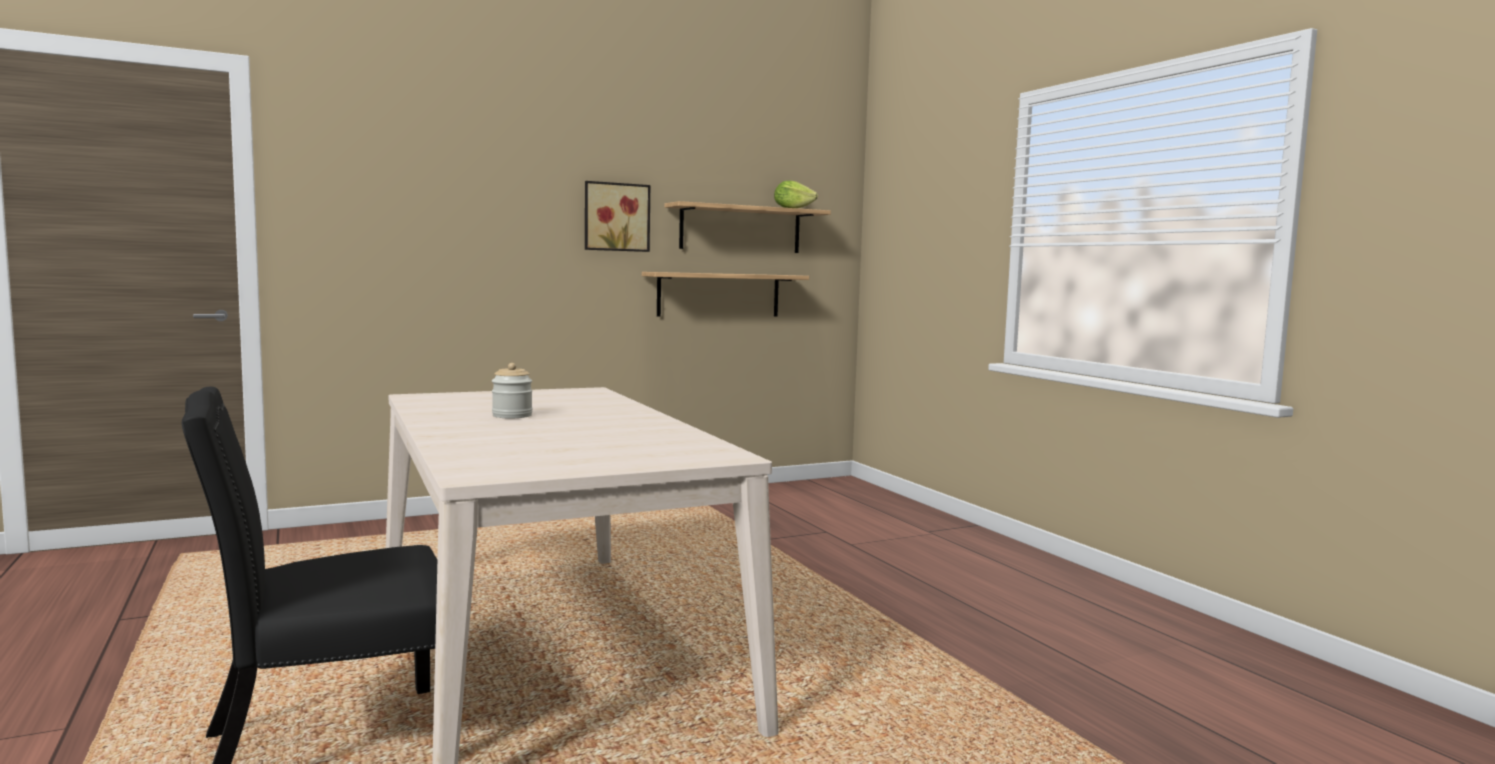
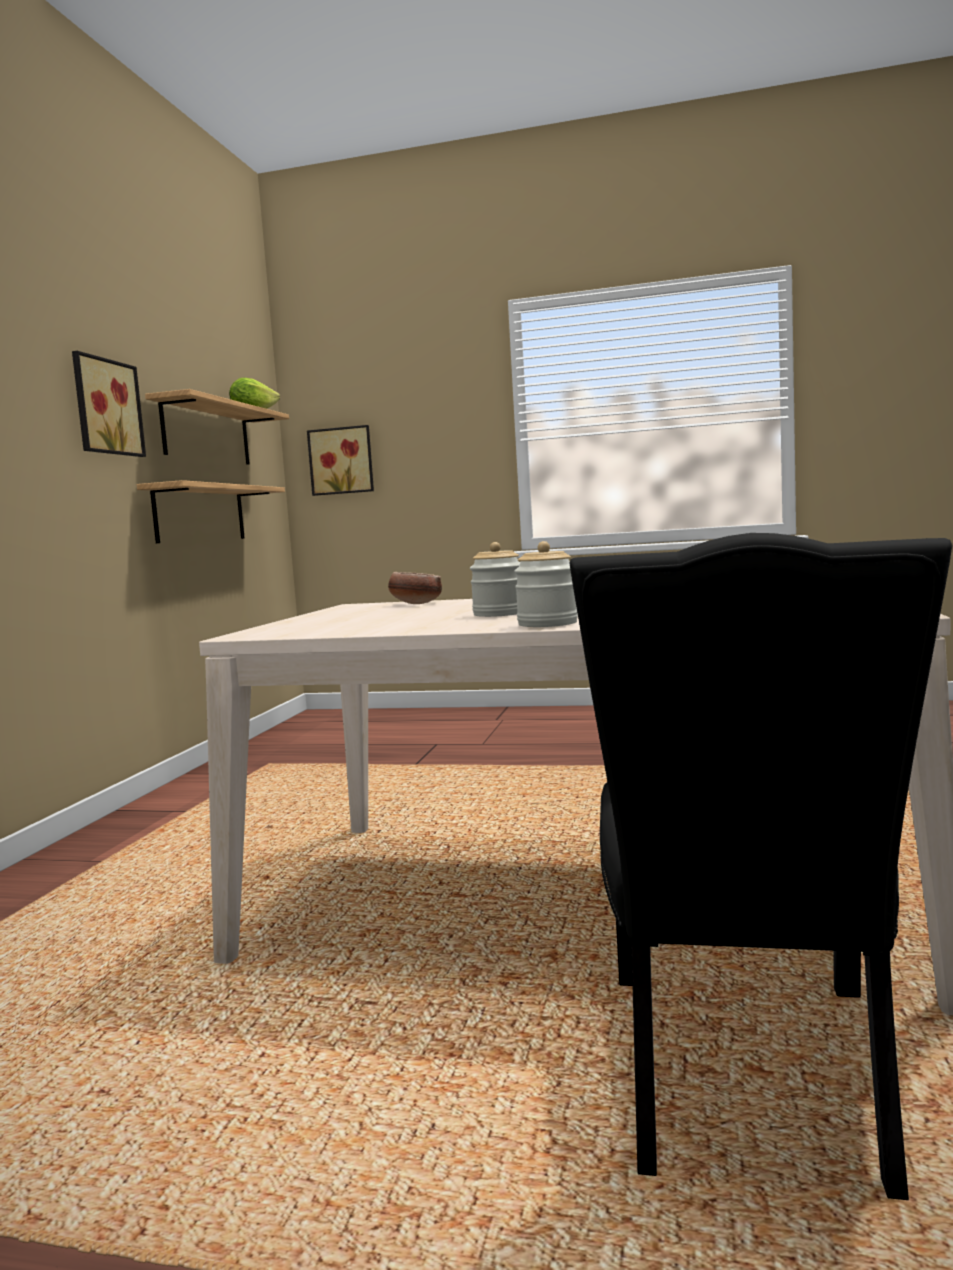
camera: 50 degrees left, 0 degrees up
(443, 427) = (547, 624): none -> jar
(593, 397) = (415, 604): none -> bowl
(892, 252) = (342, 461): none -> picture

